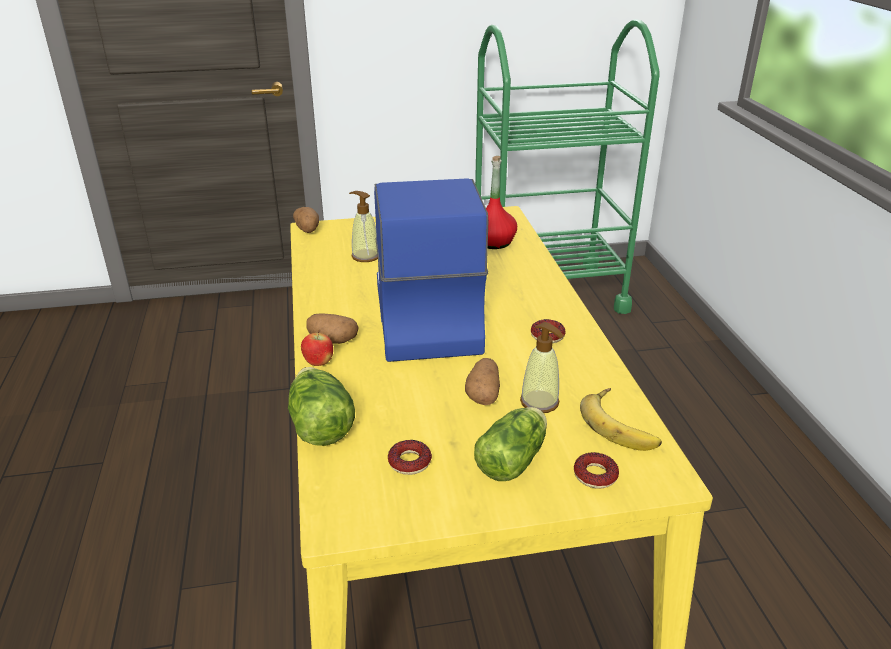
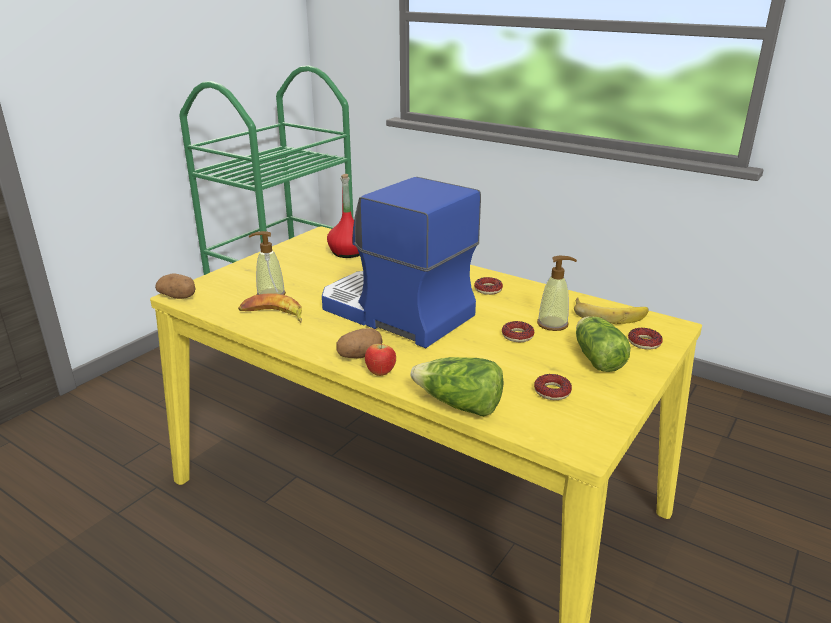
camera: 45 degrees left, 5 degrees down
(337, 274) = (273, 315): none -> banana
(483, 394) = (517, 336): potato -> donut

